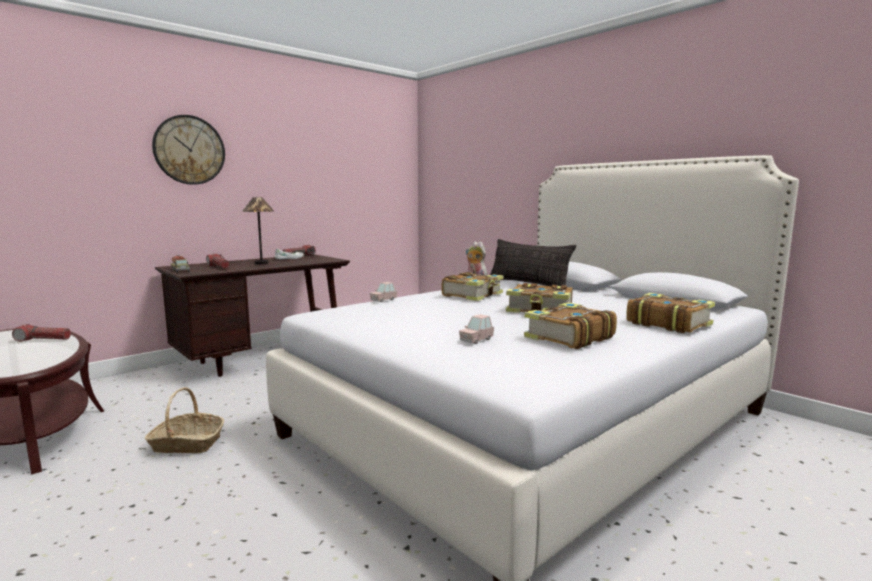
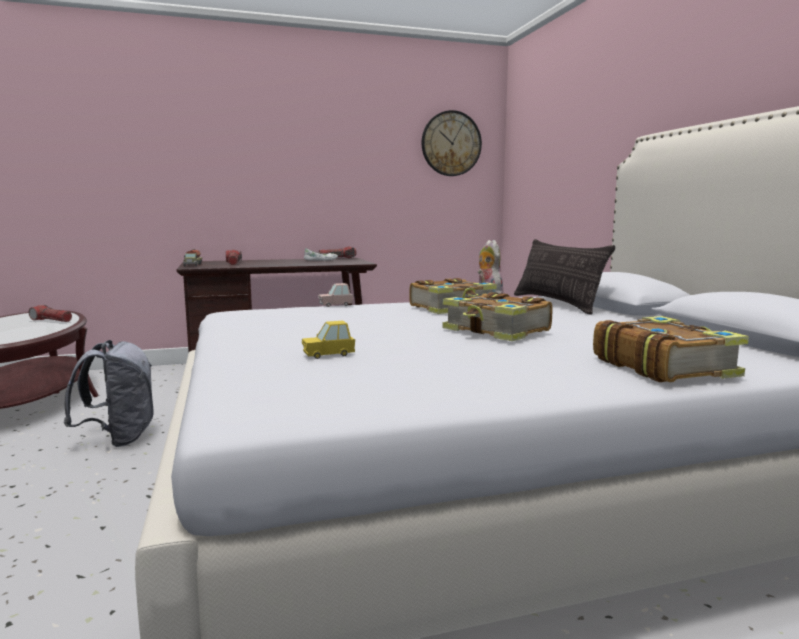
camera: 25 degrees right, 0 degrees up
(186, 444) = (119, 439): basket -> grey backpack
(189, 150) = (222, 140): wall clock -> wall clock (451, 143)
(261, 263) = (280, 262): table lamp -> none
(476, 340) = (328, 355): pink toy car -> yellow toy car
(568, 337) = (454, 366): book -> none

